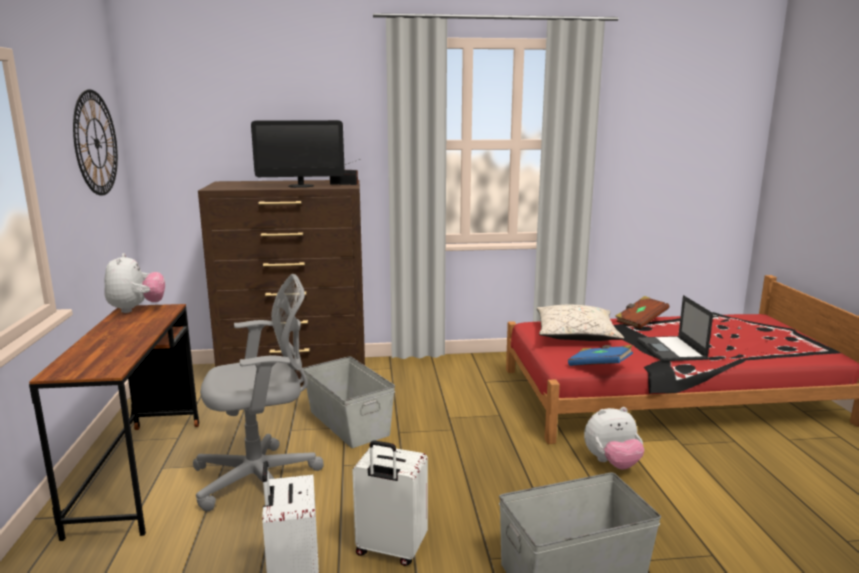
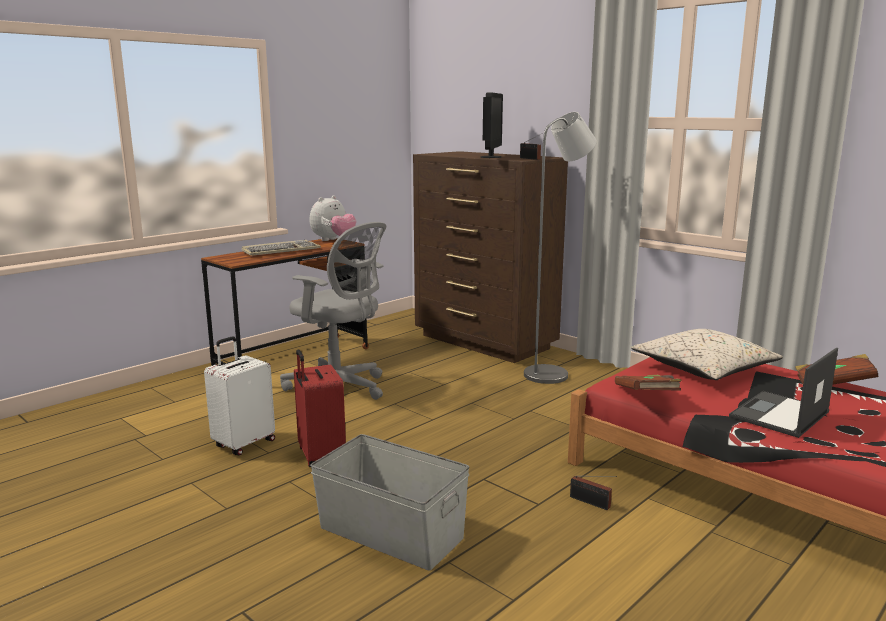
camera: 50 degrees right, 0 degrees up
(96, 143) = (363, 112): wall clock -> none
(117, 339) = (281, 251): none -> keyboard
(301, 186) = (491, 157): monitor -> monitor turned 120 degrees counterclockwise
(349, 422) = (452, 383): grey storage box -> none
(390, 550) = (320, 456): white suitcase -> red suitcase
(402, 381) = (553, 374): none -> grey floor lamp
(599, 367) = (647, 396): blue book -> brown book
(612, 463) = (592, 503): plush toy -> radio

